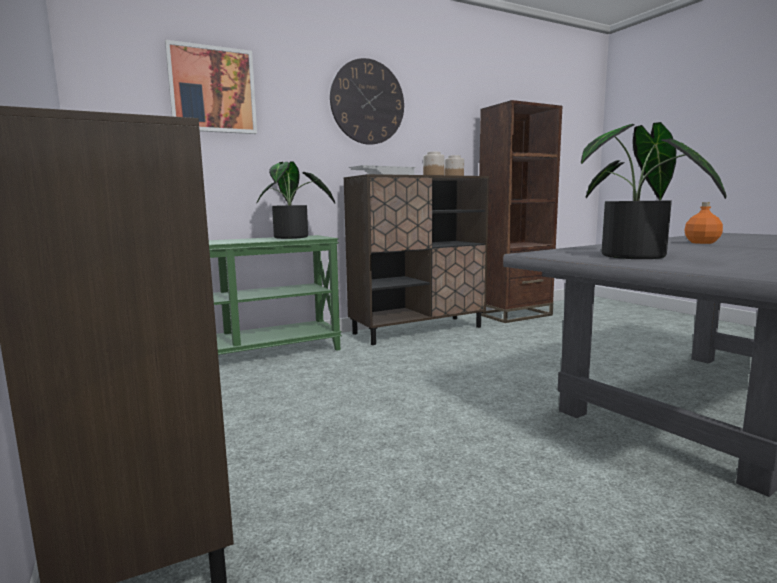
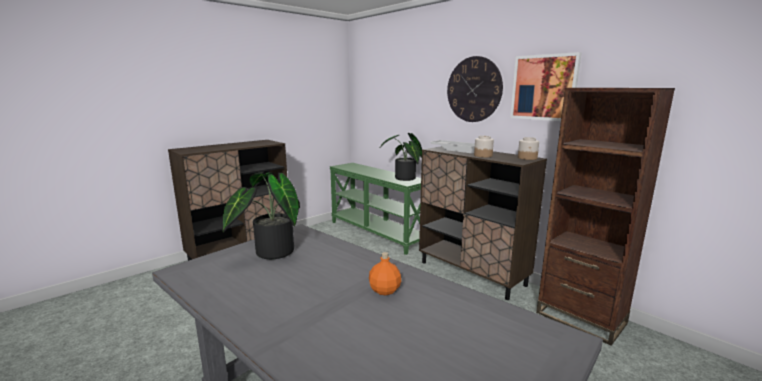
camera: 75 degrees right, 5 degrees up
(212, 90) = (393, 90): picture -> picture (544, 87)

